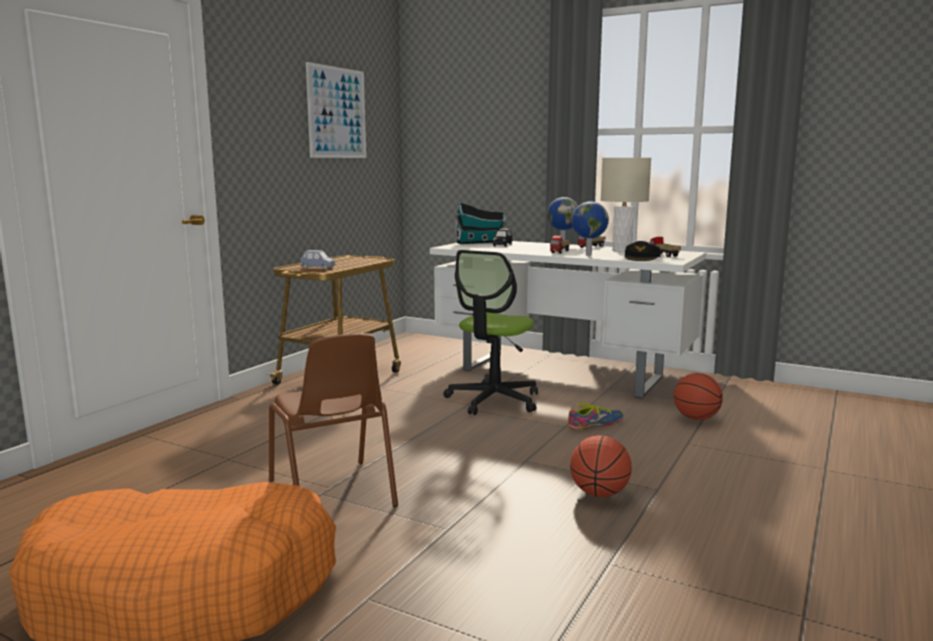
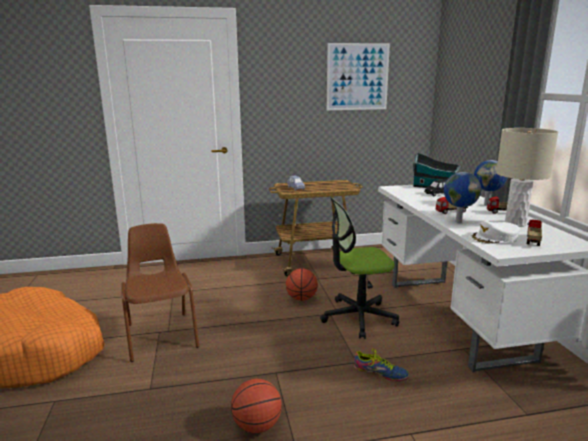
camera: 50 degrees right, 5 degrees up
(332, 494) = (161, 335): brown chair -> brown chair turned 135 degrees clockwise
(642, 258) = (494, 238): black cap -> white cap
(696, 418) = (476, 417): basketball -> basketball (301, 299)

